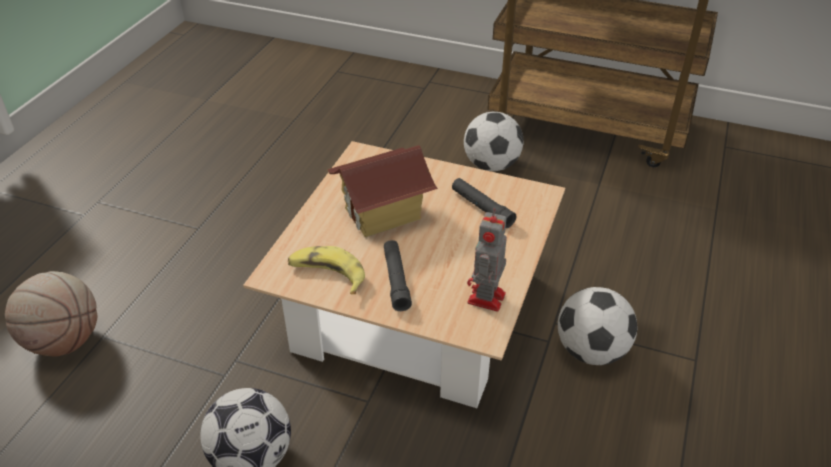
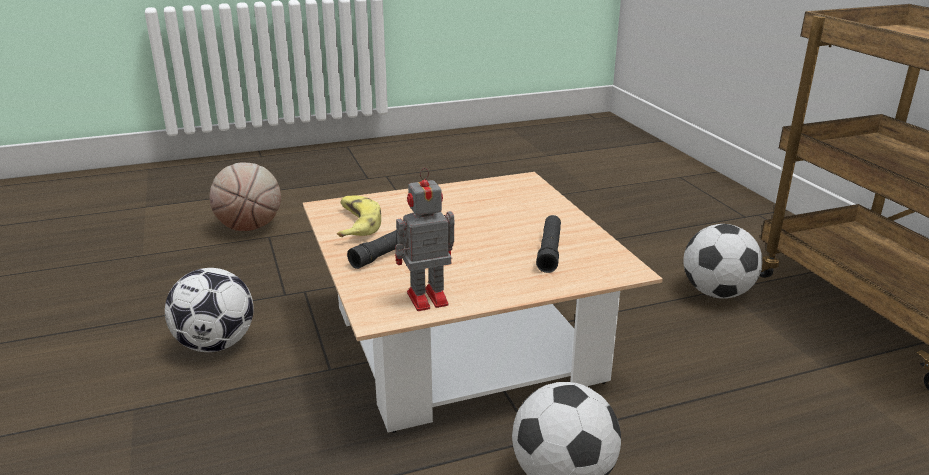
camera: 50 degrees right, 15 degrees down
(383, 214) = (464, 215): toy house -> none

